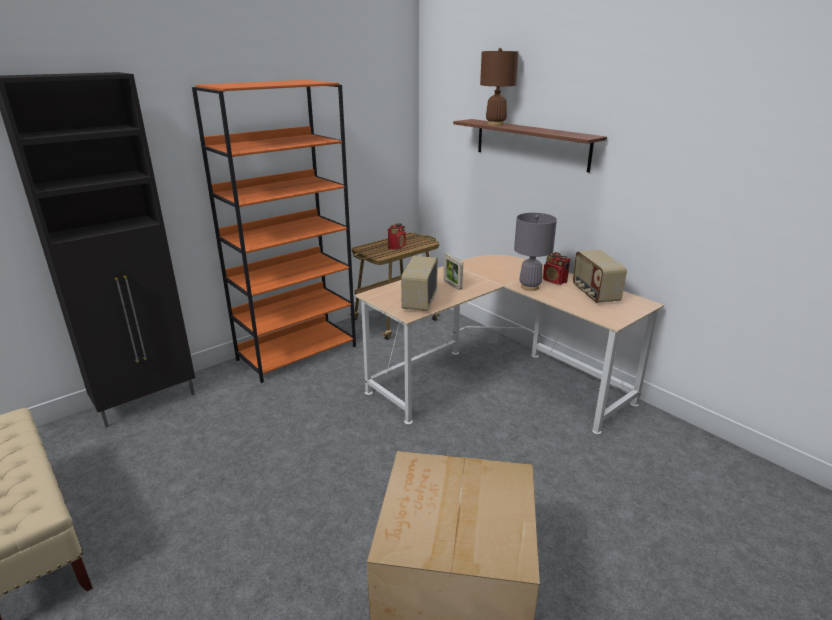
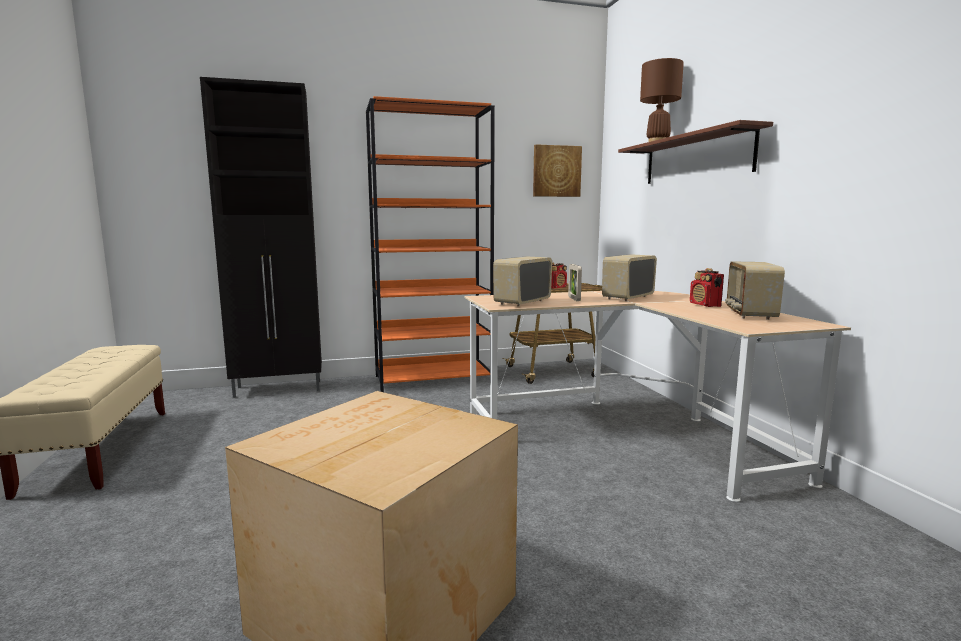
camera: 25 degrees right, 15 degrees down
(381, 128) = (556, 171): none -> picture
(490, 275) = (627, 297): none -> radio
(529, 287) = (666, 305): grey table lamp -> none

